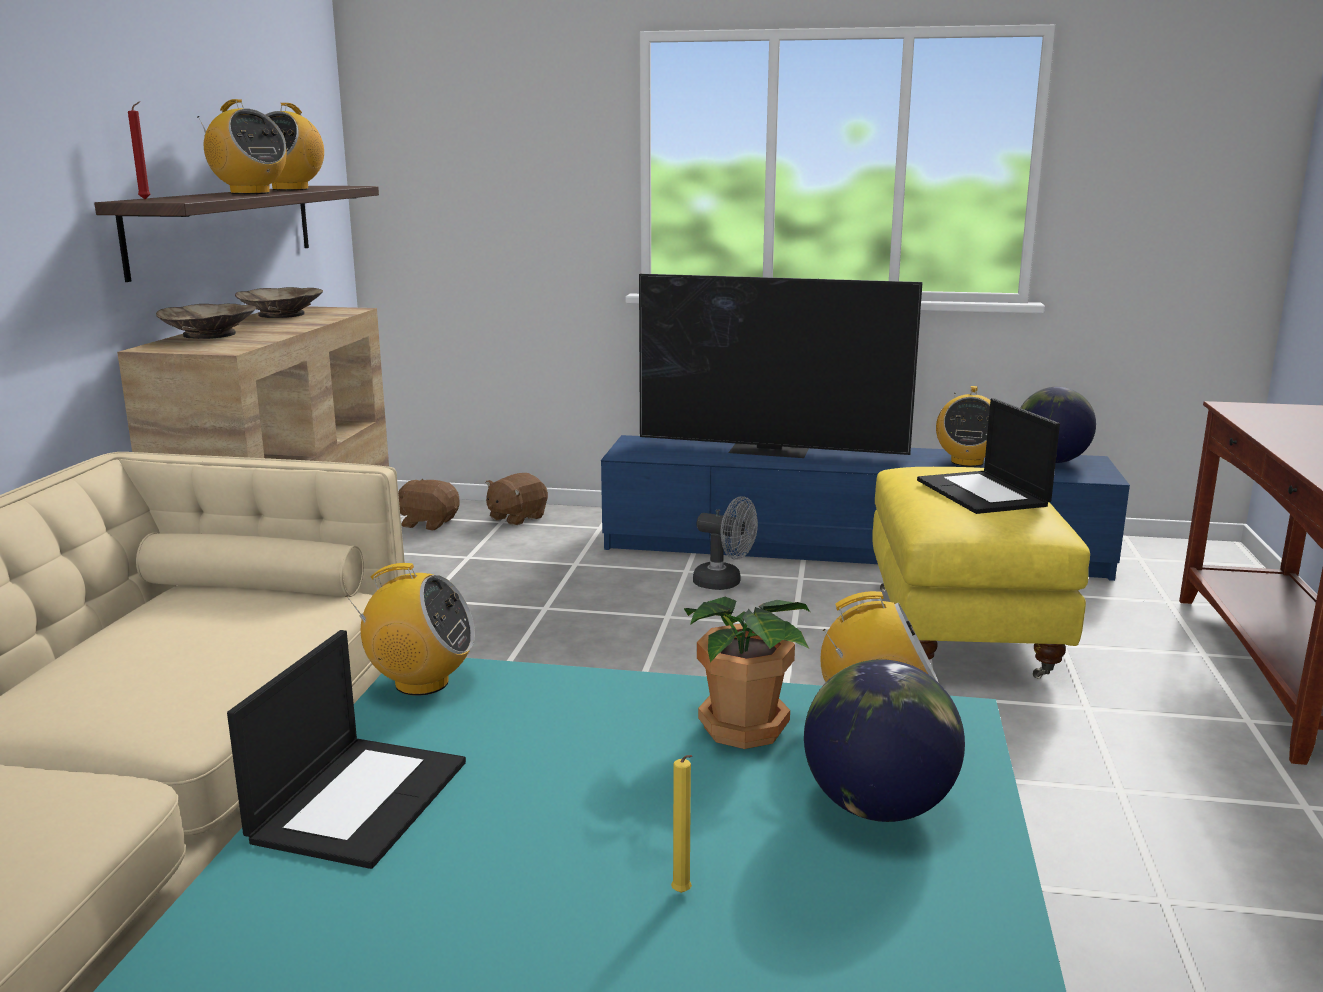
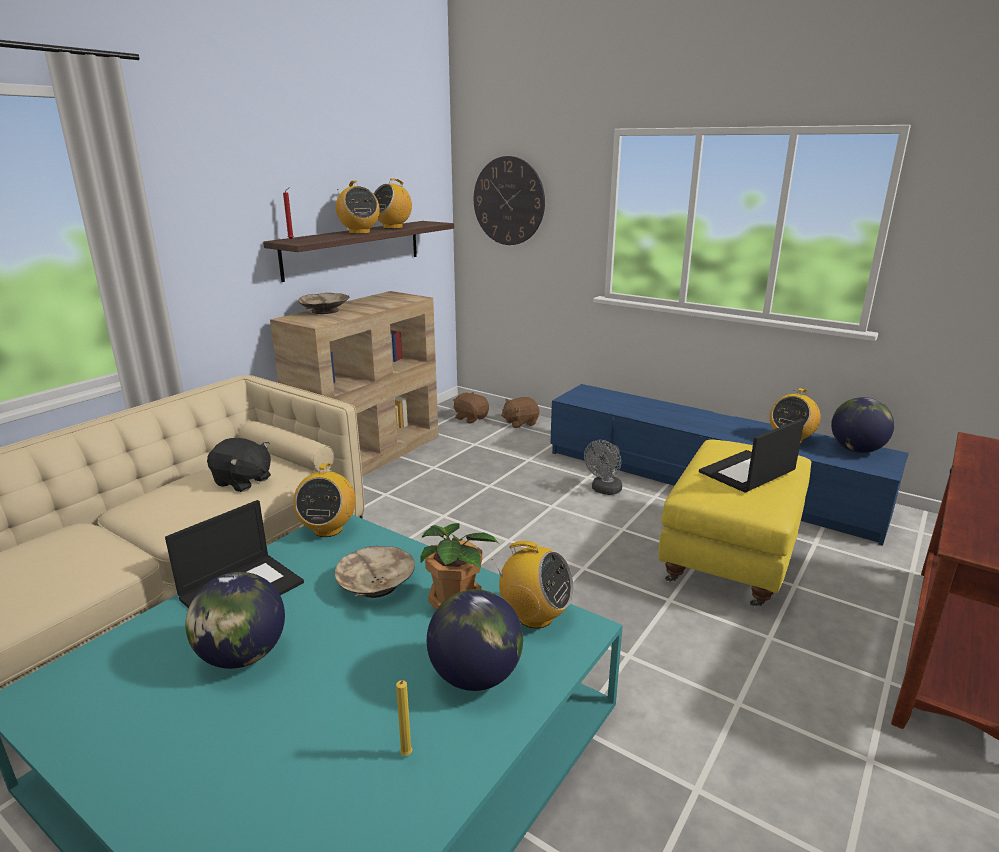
camera: 25 degrees right, 5 degrees up
(221, 630) = (242, 481): none -> black plush toy
(281, 314) = (379, 298): beige bowl -> beige bowl (376, 584)
(420, 683) = (328, 529): radio -> radio turned 60 degrees clockwise
(458, 151) = (508, 201): none -> wall clock
(476, 888) = (243, 656): none -> globe
(682, 894) = (326, 694): yellow candle -> yellow candle (406, 756)
(724, 583) = (604, 490): grey fan -> grey fan turned 75 degrees clockwise
(770, 450) = (662, 409): television -> none
(984, 493) = (747, 472): laptop -> laptop turned 45 degrees clockwise

